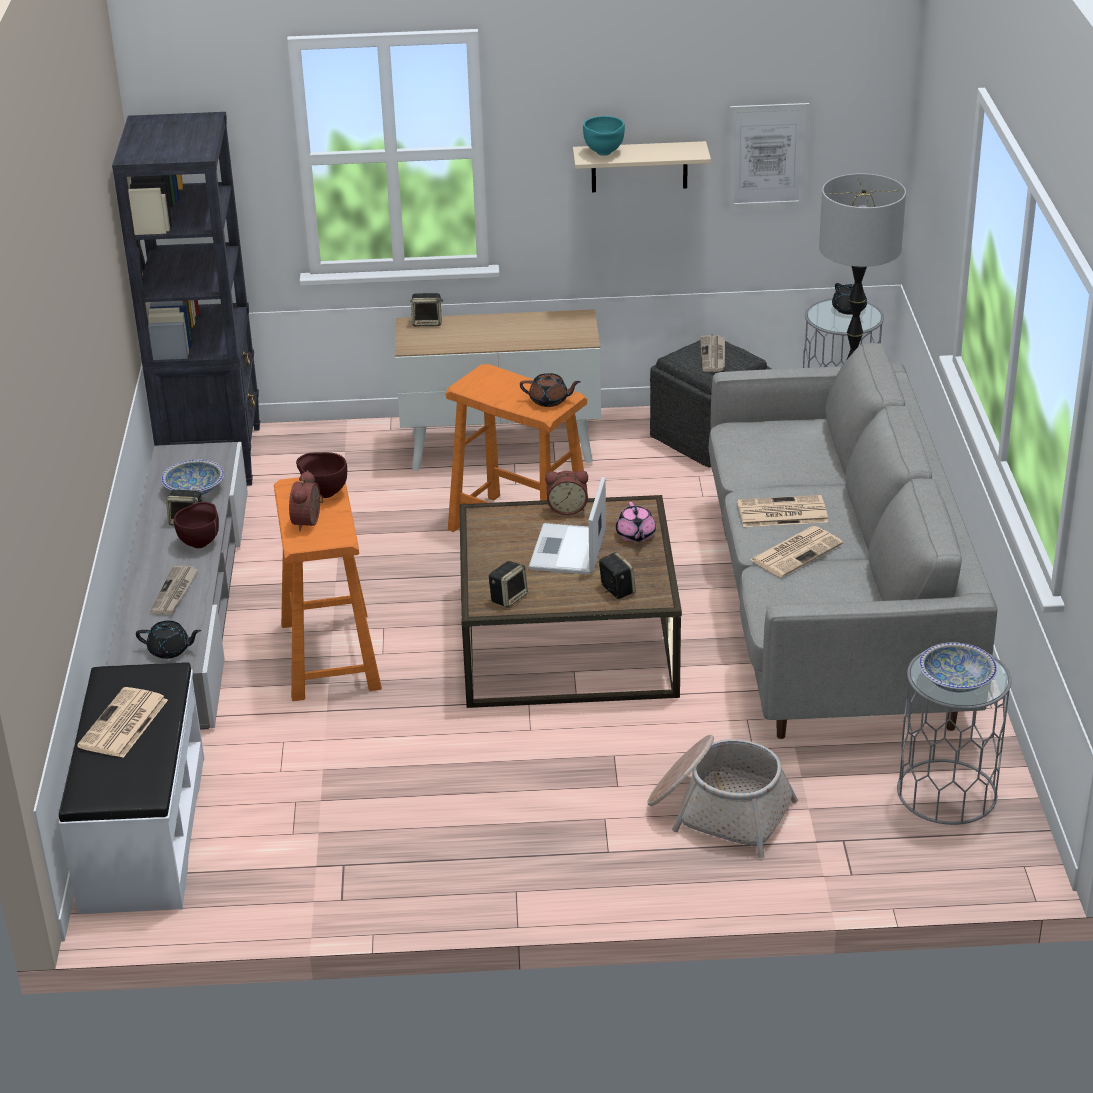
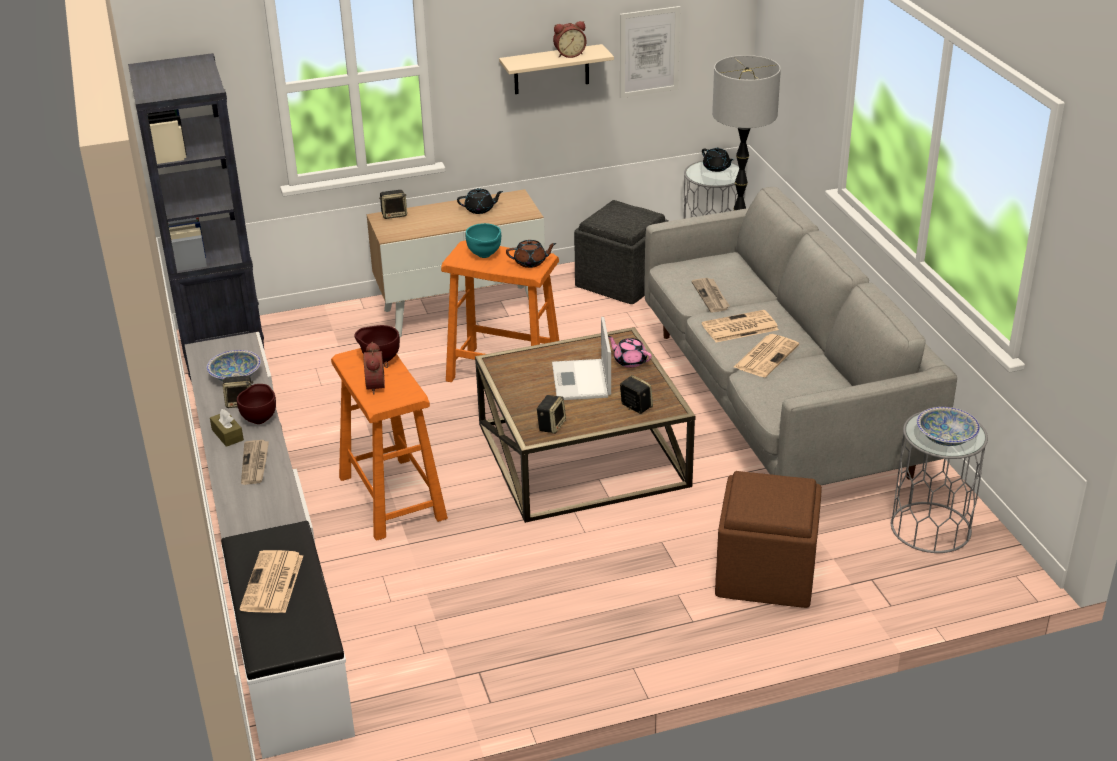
camera: 15 degrees left, 0 degrees up
(158, 555) = (227, 435): none -> brown tissue box
(170, 650) = (272, 513): black teapot -> black teapot (480, 209)
(567, 508) = (565, 347): alarm clock -> alarm clock (569, 54)
(604, 153) = (527, 60): turquoise bowl -> turquoise bowl (485, 256)
(635, 535) = (629, 361): pink teapot -> pink teapot turned 150 degrees clockwise
(713, 355) = (623, 215): newspaper -> newspaper (711, 296)
(718, 811) = (765, 572): basket -> brown ottoman

